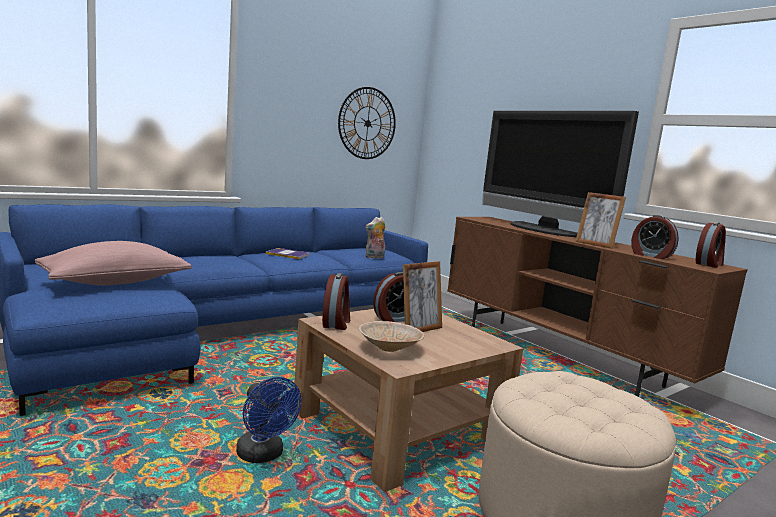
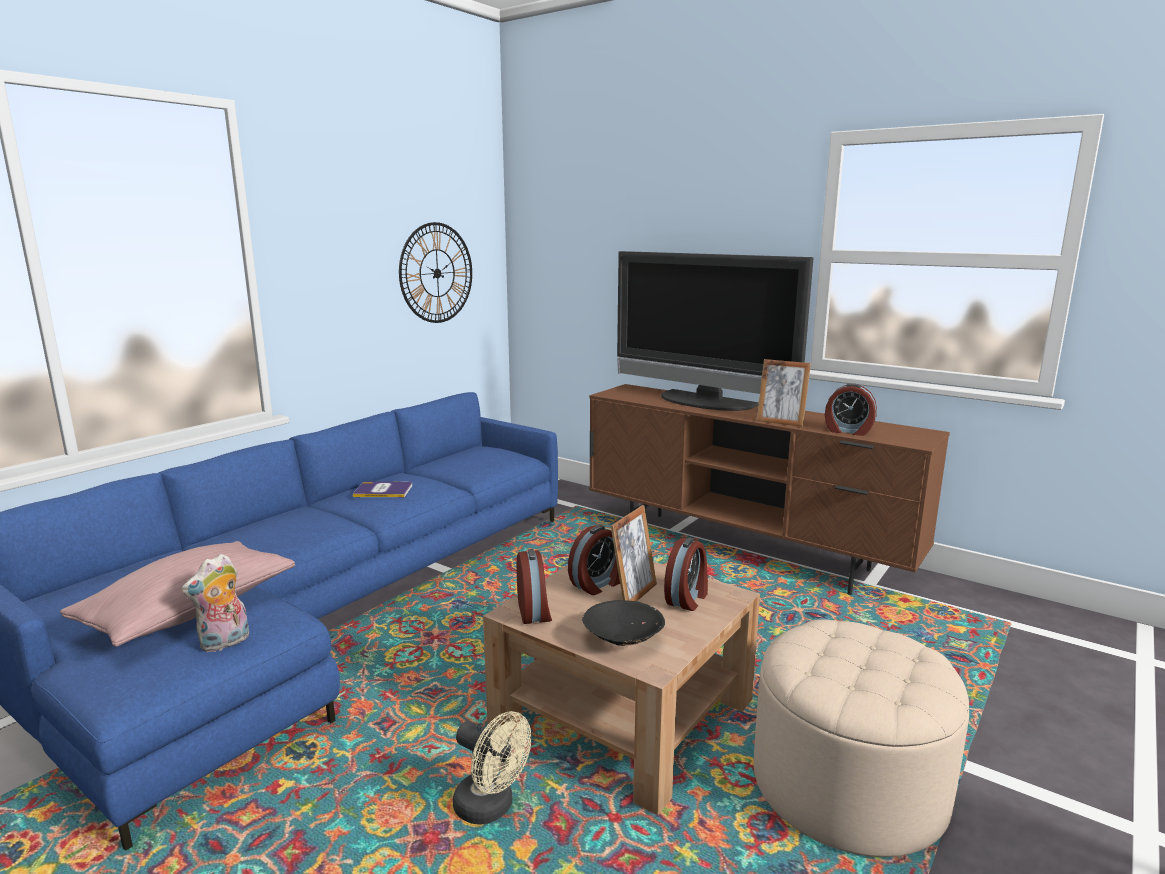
camera: 15 degrees left, 5 degrees up
(263, 455) = (491, 808): blue fan -> beige fan
(374, 257) = (494, 467): plush toy -> plush toy (225, 643)
(390, 348) = (623, 639): beige bowl -> black bowl
(709, 264) = (911, 433): alarm clock -> alarm clock (687, 599)

